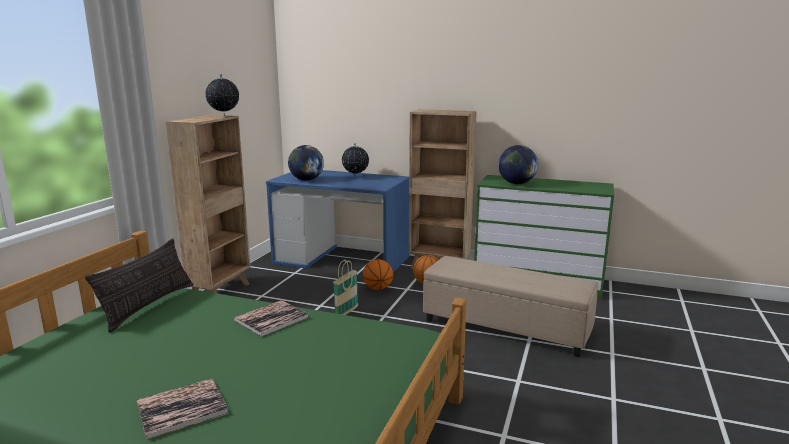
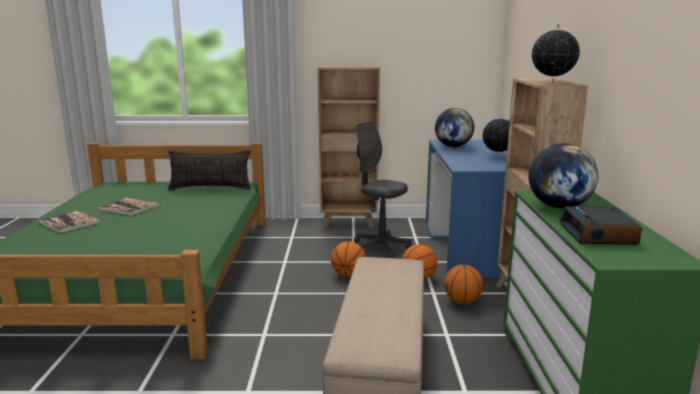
camera: 70 degrees right, 0 degrees up
(224, 116) = (370, 66): globe -> globe (552, 82)
(271, 319) = (197, 218): book -> book (129, 207)
(304, 290) = (380, 249): none -> grey office chair
(346, 312) = (348, 275): basket -> basketball
(566, 186) = (598, 234): none -> alarm clock

